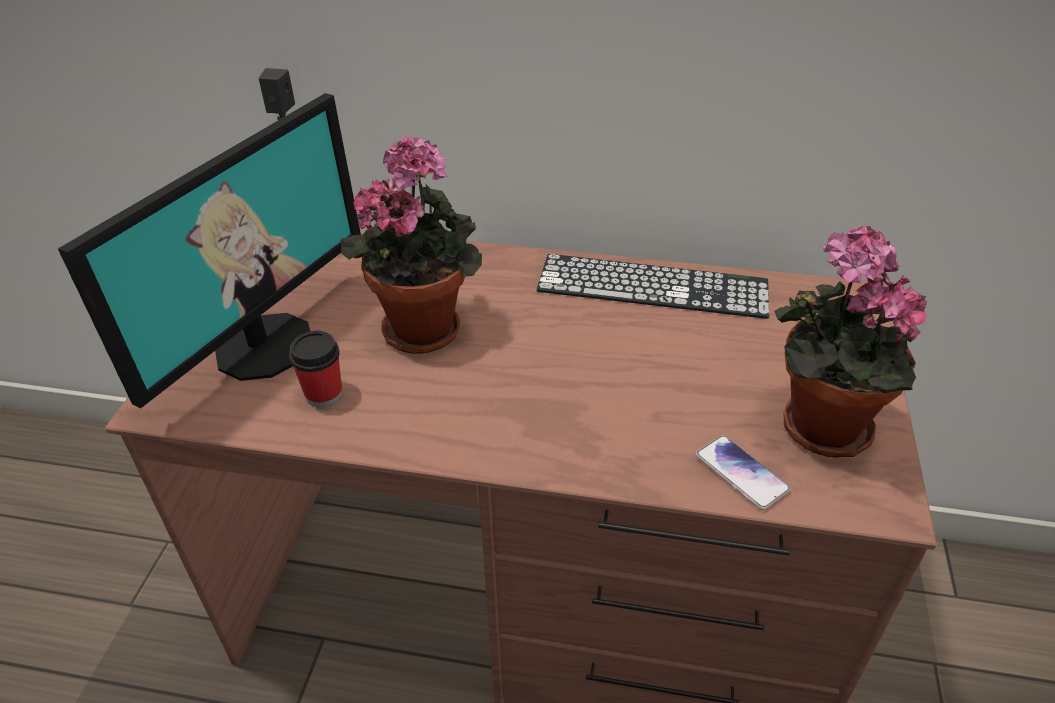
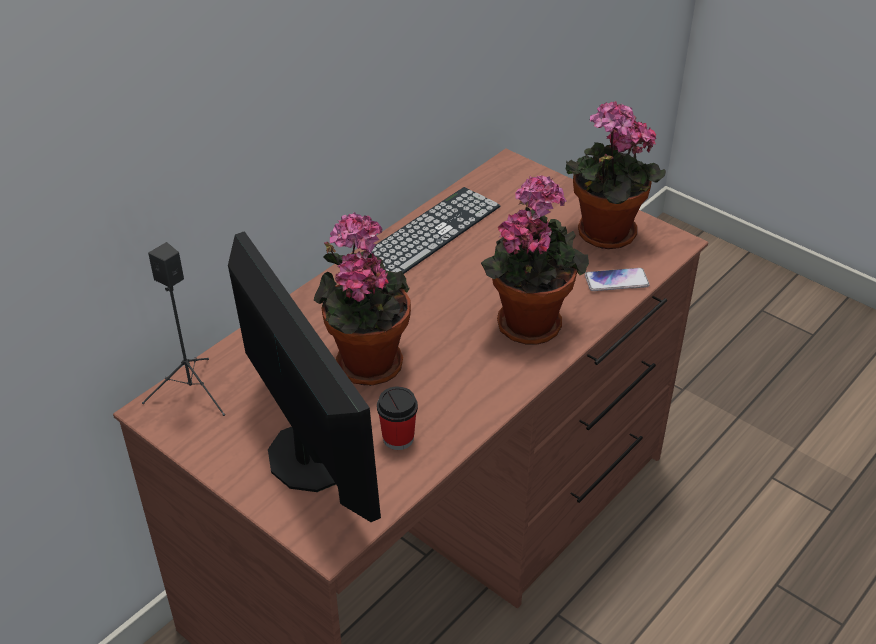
camera: 60 degrees left, 0 degrees up
(590, 421) = (529, 320): none -> potted plant

